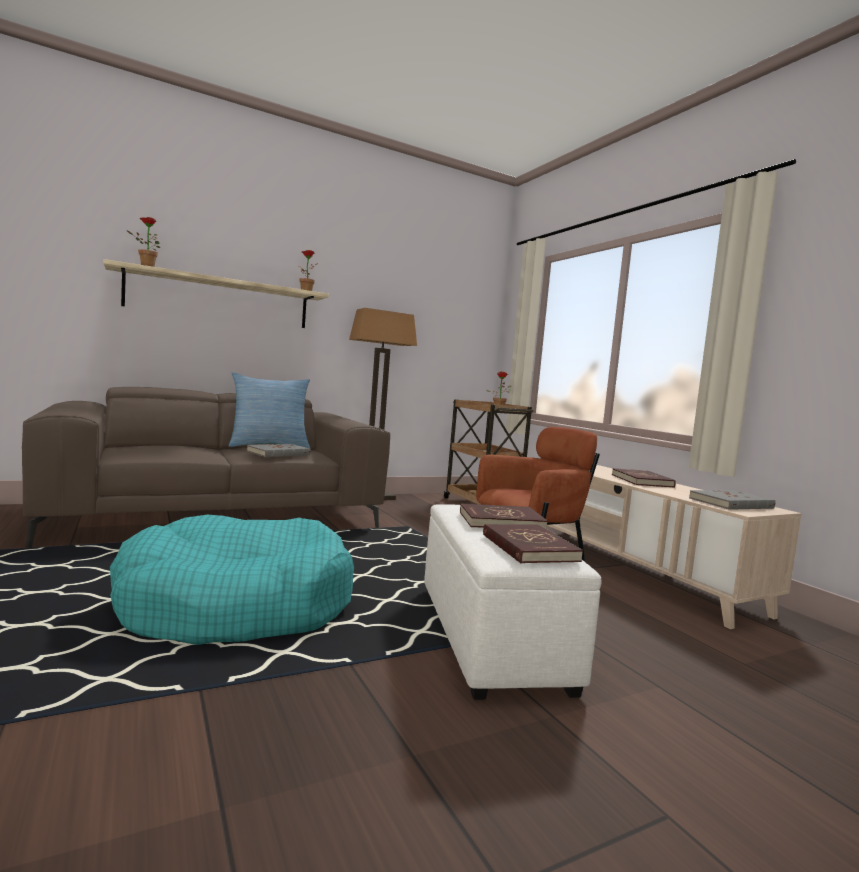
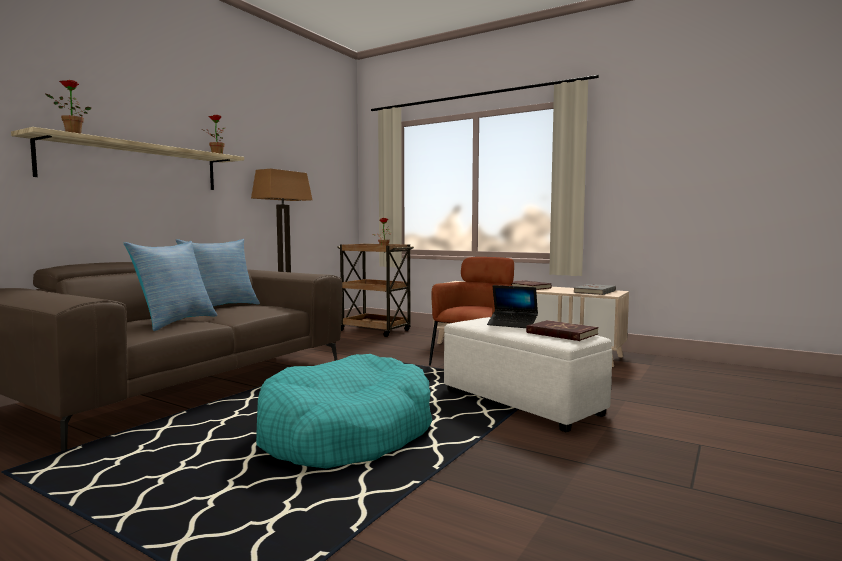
camera: 30 degrees left, 0 degrees up
(188, 451) = (174, 322): none -> pillow
(278, 453) = (255, 310): grey book -> none
(501, 521) = (512, 324): red book -> laptop

